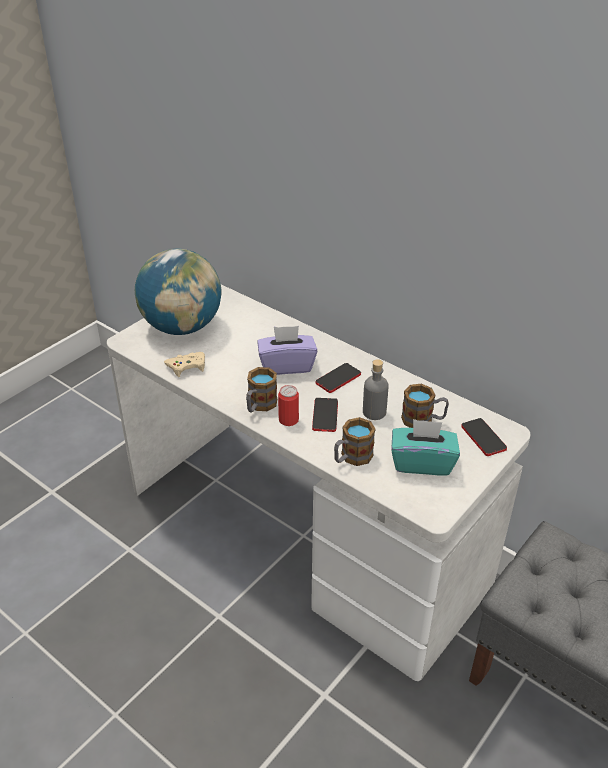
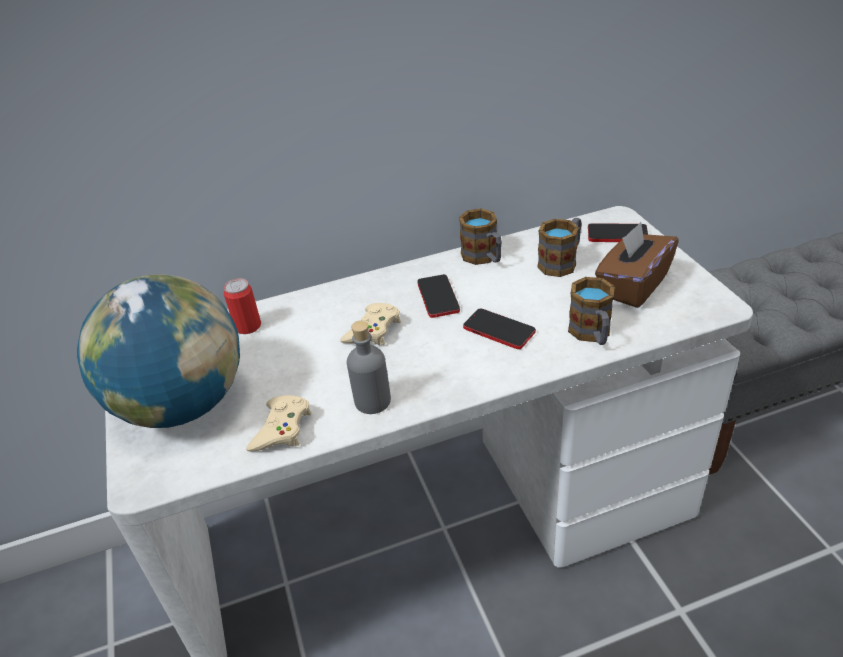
camera: 55 degrees left, 0 degrees up
(259, 405) = (434, 381): mug -> mug (484, 258)
(286, 365) = (373, 330): purple tissue box -> beige game controller
(288, 420) = (484, 363): can -> can (248, 326)
(374, 412) = (522, 290): grey bottle -> grey bottle (372, 401)
(422, 462) = (632, 286): turquoise tissue box -> brown tissue box

